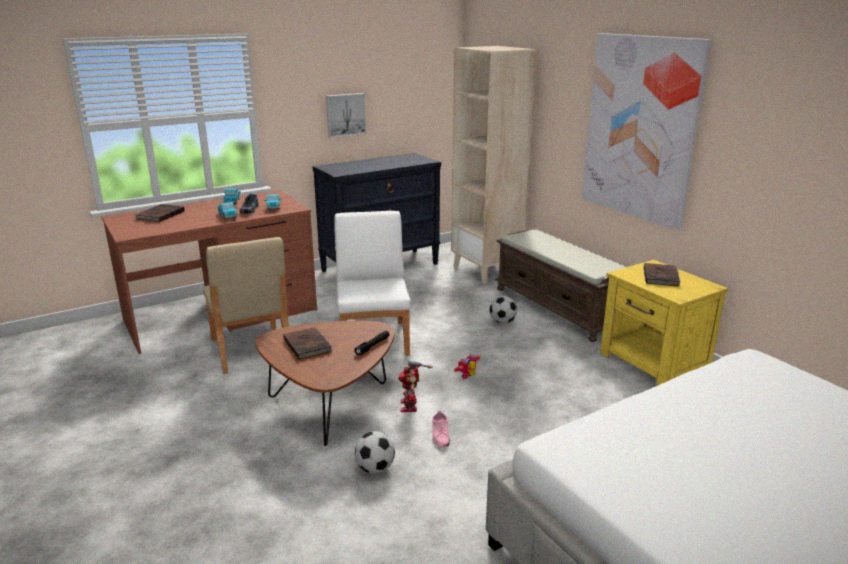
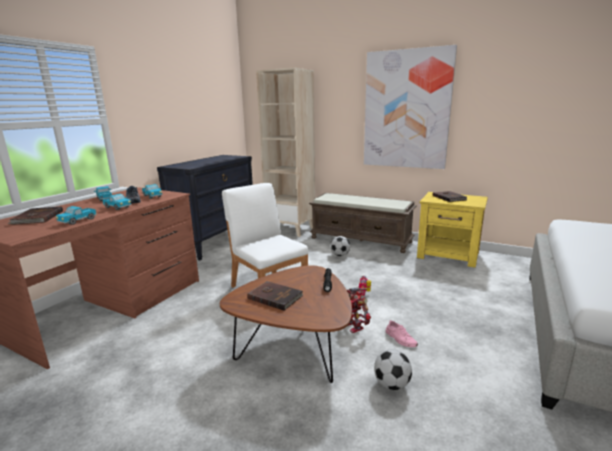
camera: 30 degrees left, 5 degrees down
(181, 226) = (77, 221): none -> toy truck
(250, 350) = (172, 327): beige chair -> none
(345, 114) = (175, 124): picture -> none

